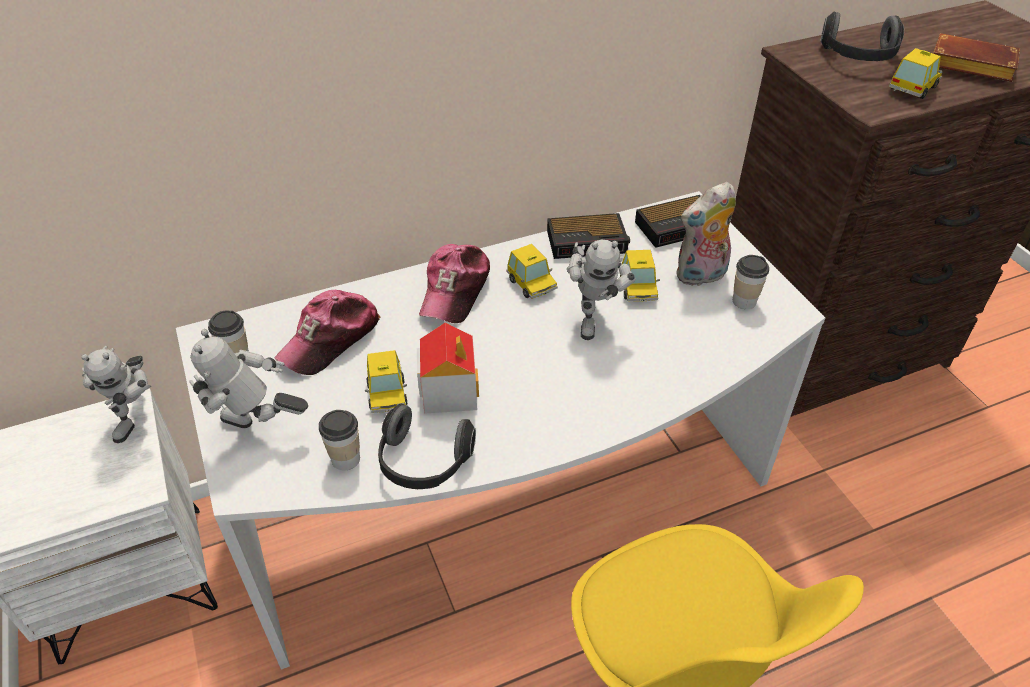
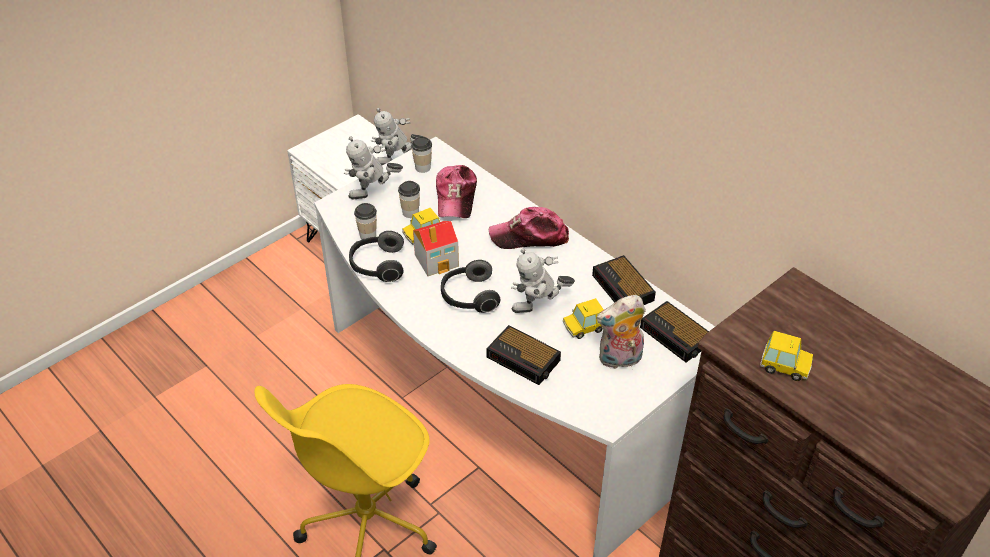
camera: 70 degrees right, 0 degrees up
(257, 431) = (373, 196): toy robot -> toy robot turned 105 degrees counterclockwise
(330, 339) = (456, 197): cap -> cap turned 105 degrees counterclockwise
(531, 284) = (557, 271): toy car -> none
(675, 353) = (524, 359): none -> alarm clock
(701, 276) = (619, 360): plush toy -> plush toy turned 60 degrees counterclockwise
(744, 301) = (604, 390): cup -> cup (410, 212)
(858, 57) = (819, 327): headphones -> headphones (469, 297)
(968, 66) = (860, 404): brown book -> none

